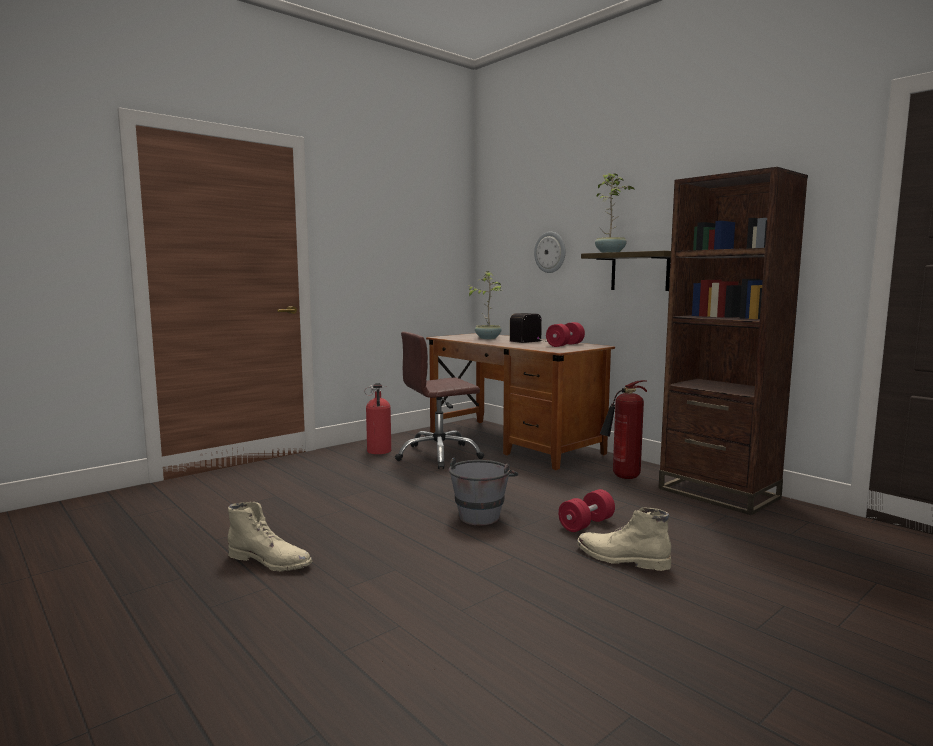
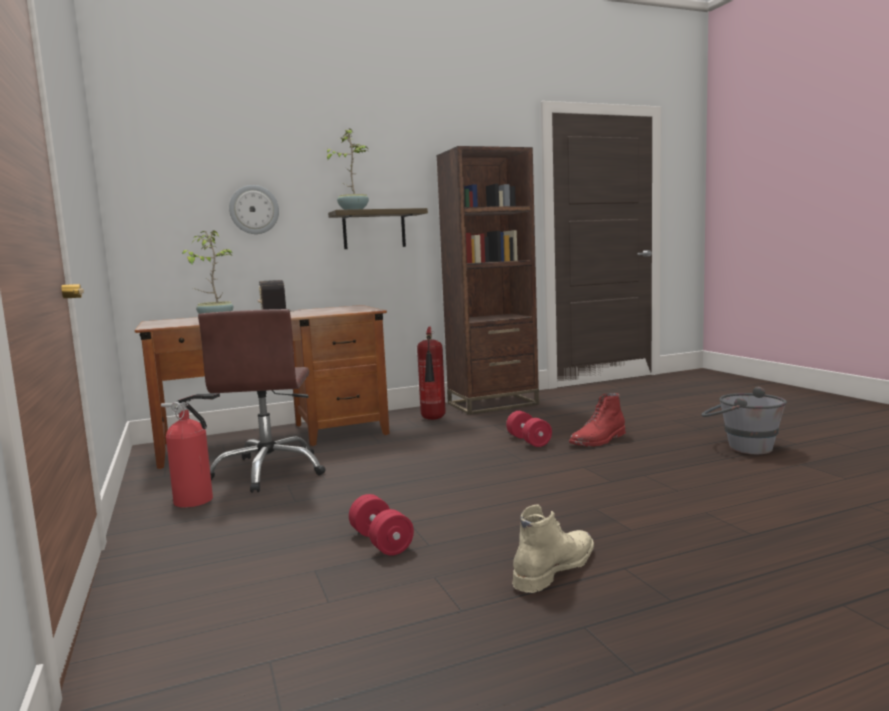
camera: 70 degrees left, 0 degrees up
(481, 514) = (480, 469): grey bucket -> grey bucket (741, 447)
(565, 345) = (331, 309): red dumbbell -> red dumbbell (381, 542)
(621, 558) = (598, 440): beige boot -> red boot

